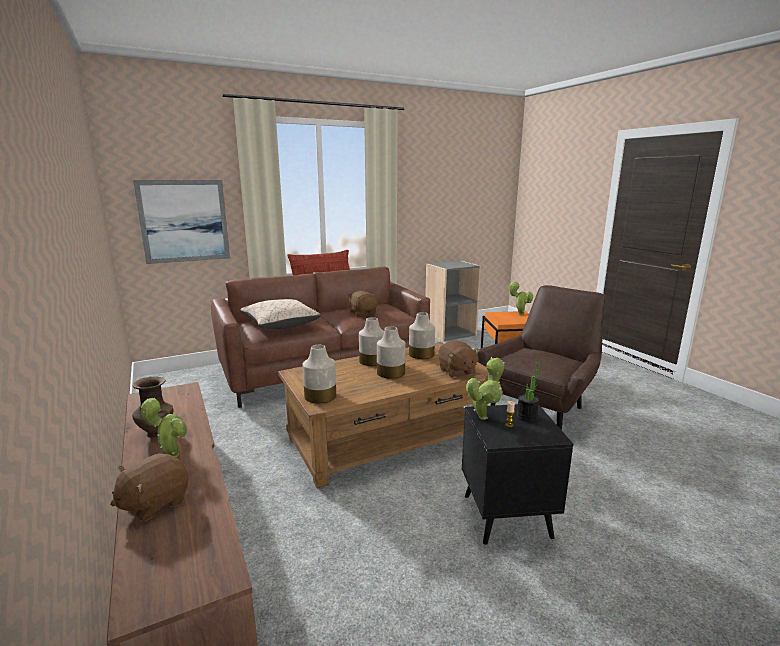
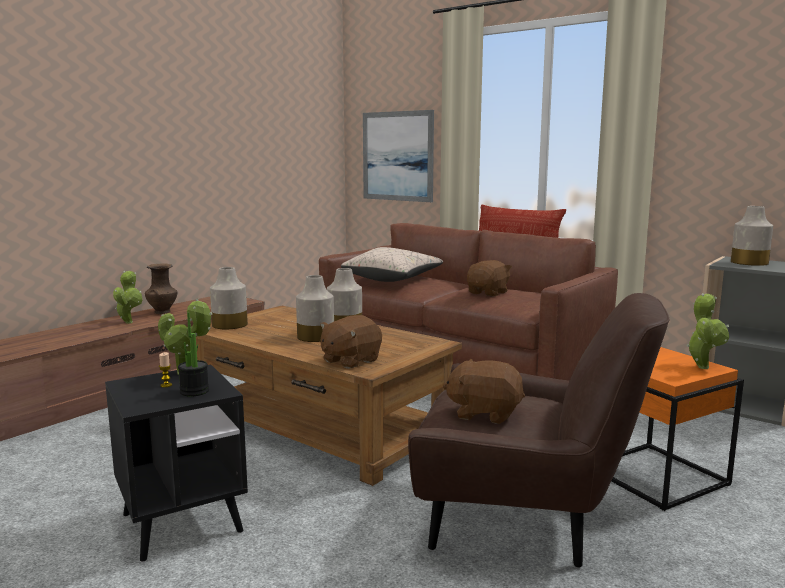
camera: 65 degrees right, 5 degrees down
(154, 503) = (63, 332): brown plush toy -> brown plush toy (484, 413)
(421, 354) = (394, 340): beige vase -> beige vase (749, 262)

